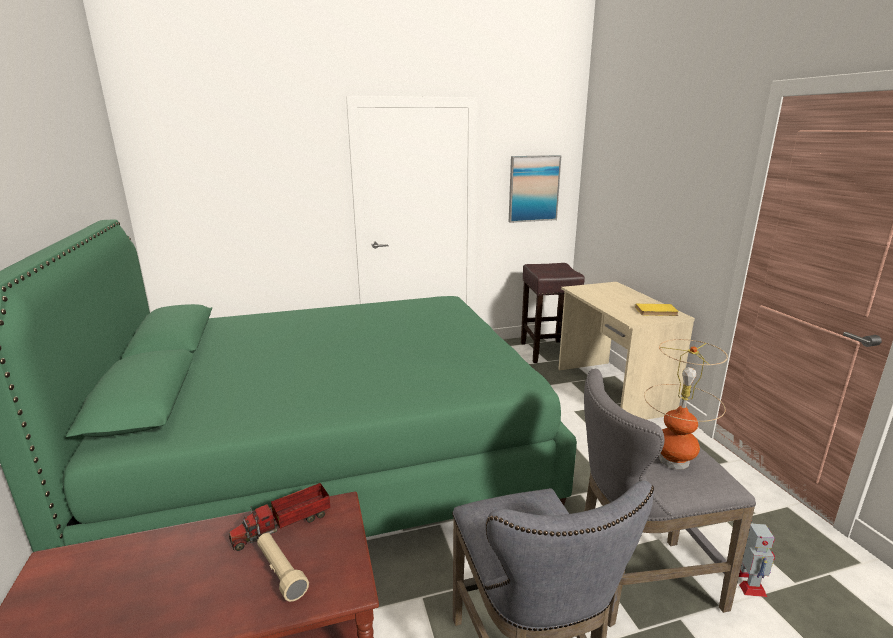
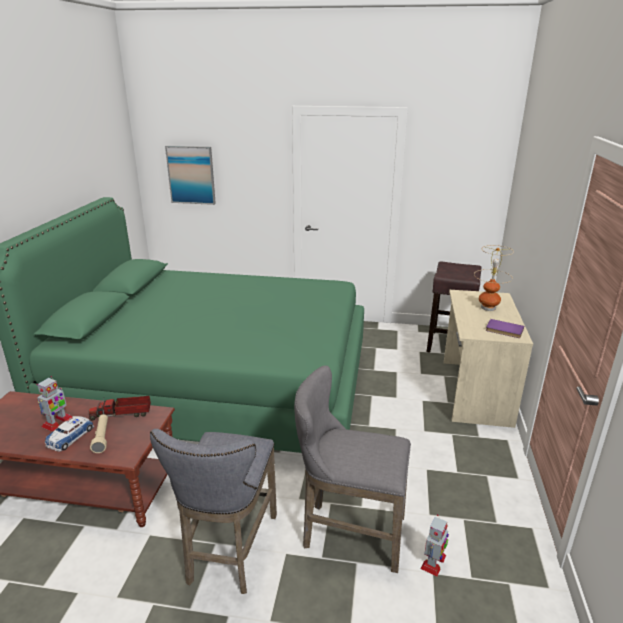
camera: 25 degrees right, 5 degrees up
(175, 575) = (57, 422): none -> toy robot
(221, 591) = (70, 437): none -> toy car
(533, 188) = (458, 192): picture -> picture (191, 175)
(656, 312) = (504, 330): yellow book -> purple book
(674, 460) = (365, 447): table lamp -> table lamp (488, 307)

